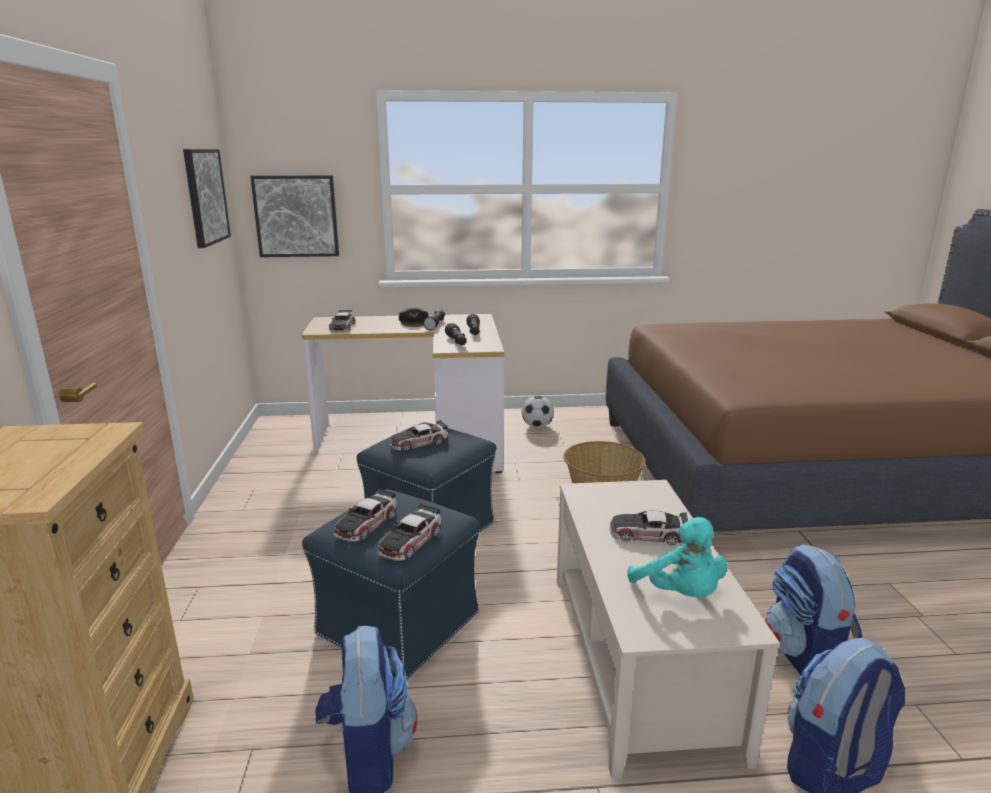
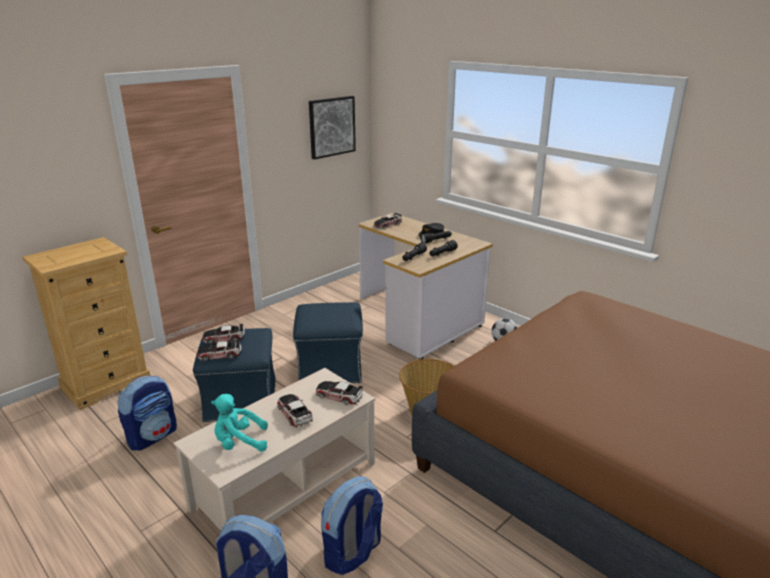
camera: 50 degrees right, 5 degrees up
(296, 216) = (400, 142): picture -> none
(419, 442) = (323, 312): toy car -> toy car (339, 396)
(680, 594) = (239, 443): turquoise plush toy -> turquoise plush toy turned 60 degrees clockwise

